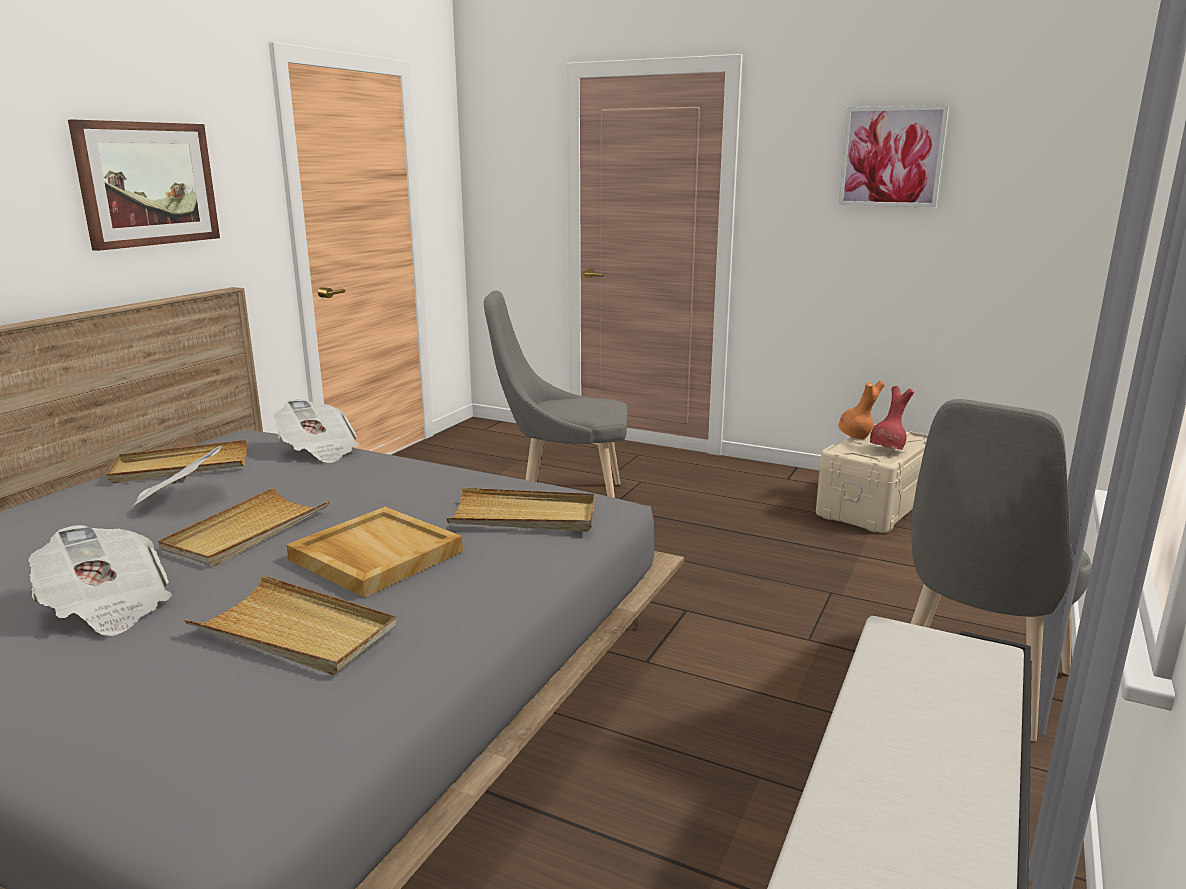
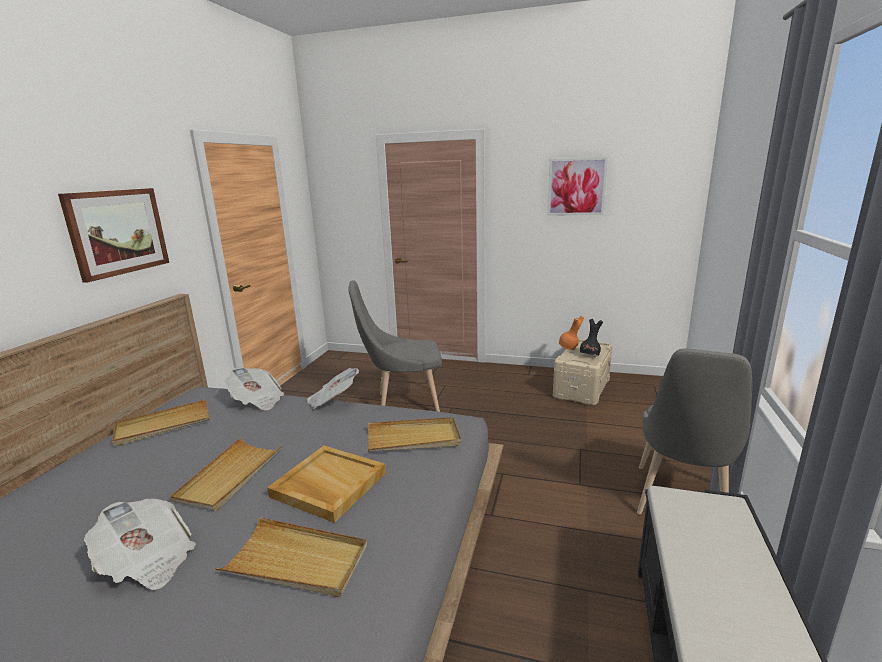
camera: 10 degrees left, 0 degrees up
(179, 499) = (171, 454): newspaper -> newspaper (333, 401)
(888, 450) = (590, 356): red vase -> black vase

